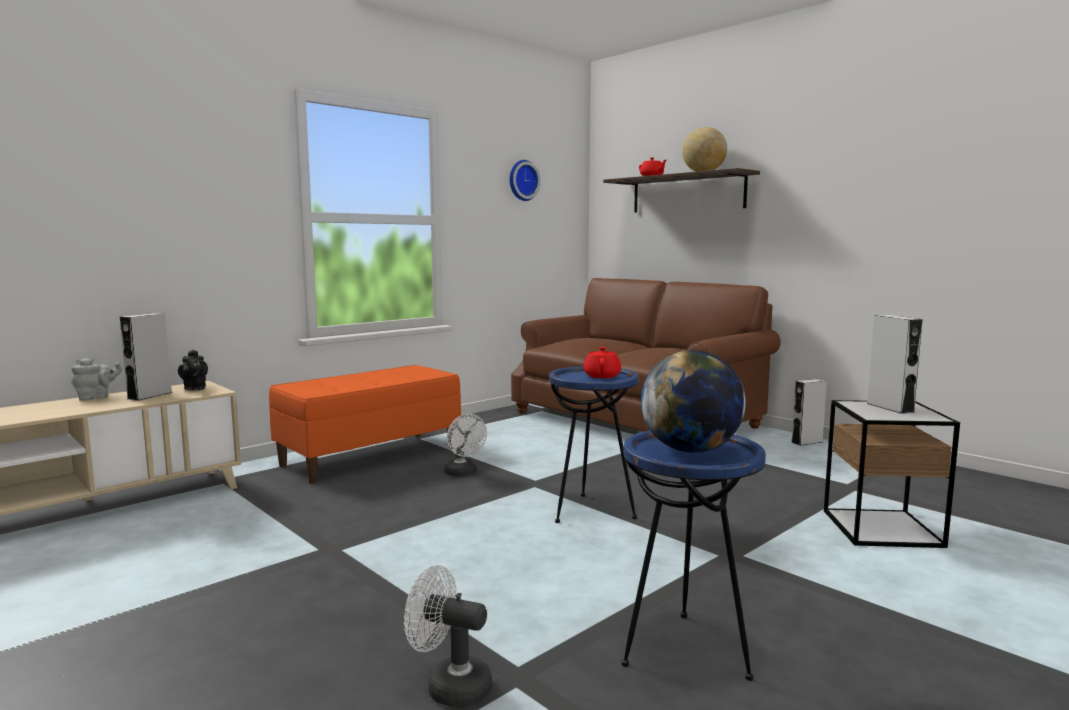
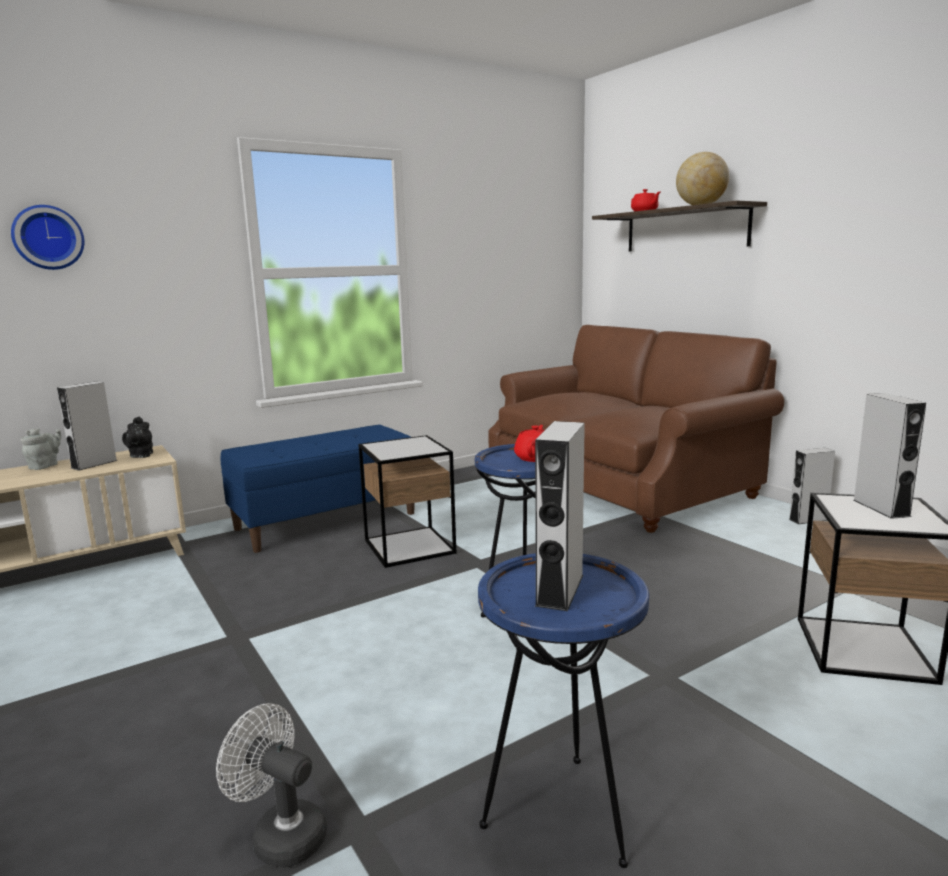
camera: 10 degrees right, 5 degrees up
(96, 398) = (45, 466): grey teapot -> grey teapot turned 45 degrees counterclockwise
(371, 456) = (326, 520): orange bench -> blue bench
(463, 473) = (409, 546): white fan -> side table
(522, 180) = (502, 220): wall clock -> wall clock (48, 237)
(690, 450) = (560, 590): globe -> grey speaker

